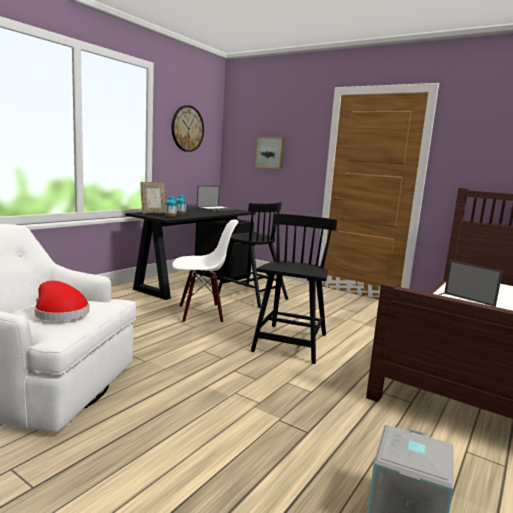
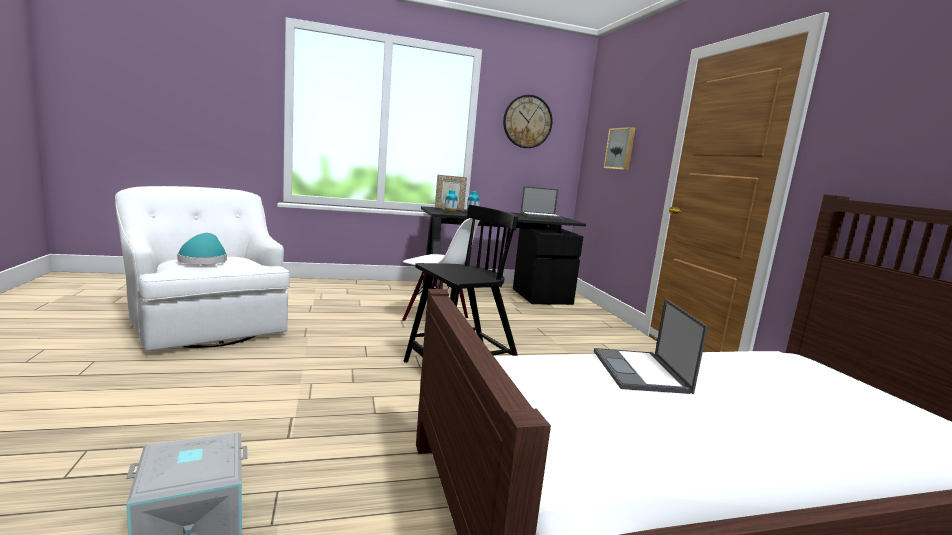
camera: 40 degrees right, 0 degrees up
(59, 312) = (203, 260): red hat -> turquoise hat
(251, 296) = (526, 321): black chair -> none

